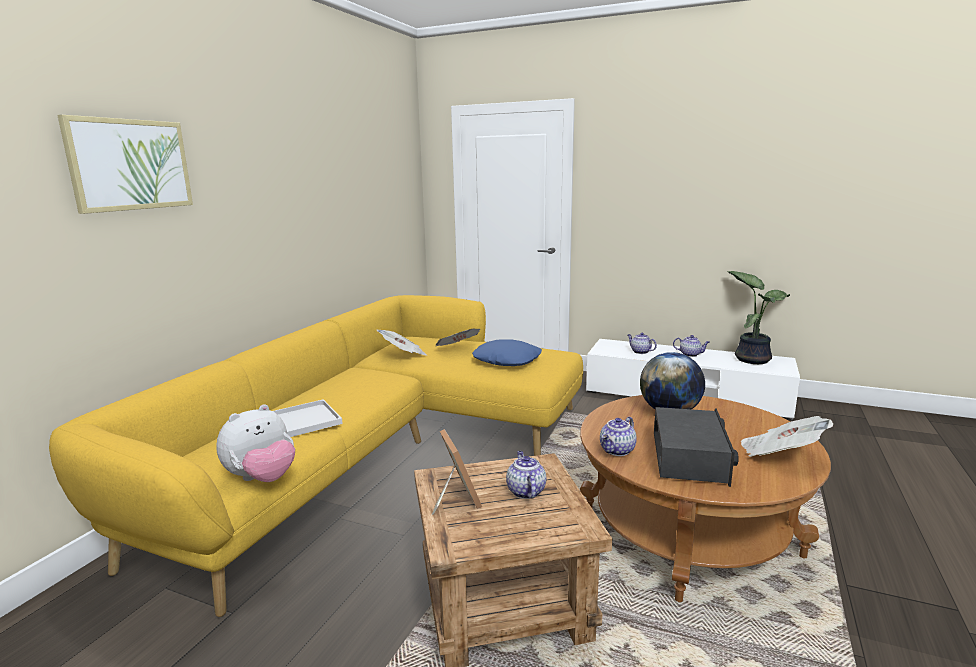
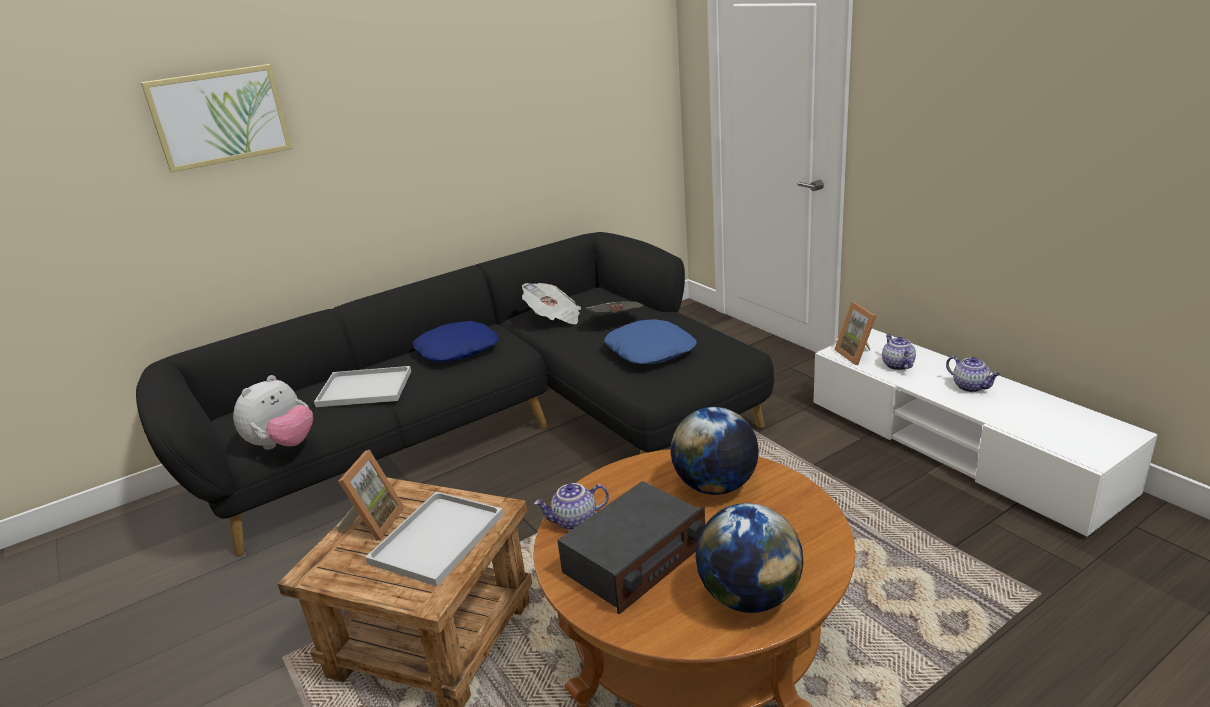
camera: 35 degrees right, 10 degrees up
(262, 478) = (283, 445): plush toy -> plush toy turned 45 degrees counterclockwise
(345, 385) = (456, 350): none -> blue pillow
(379, 452) = (498, 428): yellow sofa -> black sofa
(525, 491) = (437, 537): teapot -> white tray
(612, 351) = (857, 355): none -> picture frame
(752, 359) = (1067, 418): potted plant -> none
(780, 455) = (749, 596): newspaper -> globe

